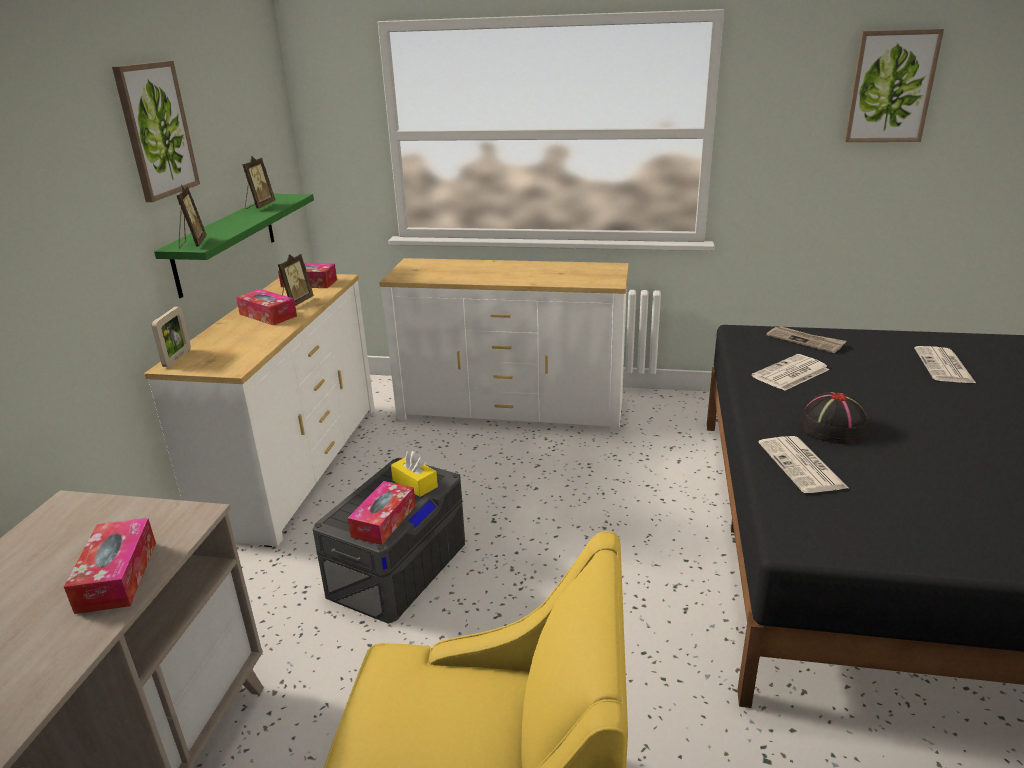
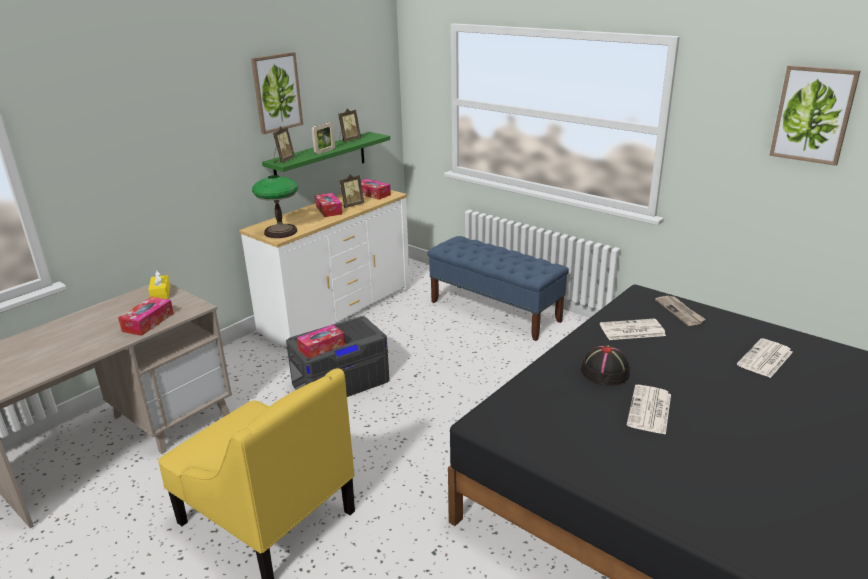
camera: 30 degrees right, 0 degrees up
(177, 358) = (260, 225): picture frame -> picture frame (324, 151)
(226, 359) = (281, 232): none -> table lamp
(415, 483) = (357, 333): yellow tissue box -> yellow tissue box (160, 294)
(511, 409) = (495, 311): white dresser -> blue bench
(802, 466) = (548, 387): newspaper -> newspaper (650, 410)

